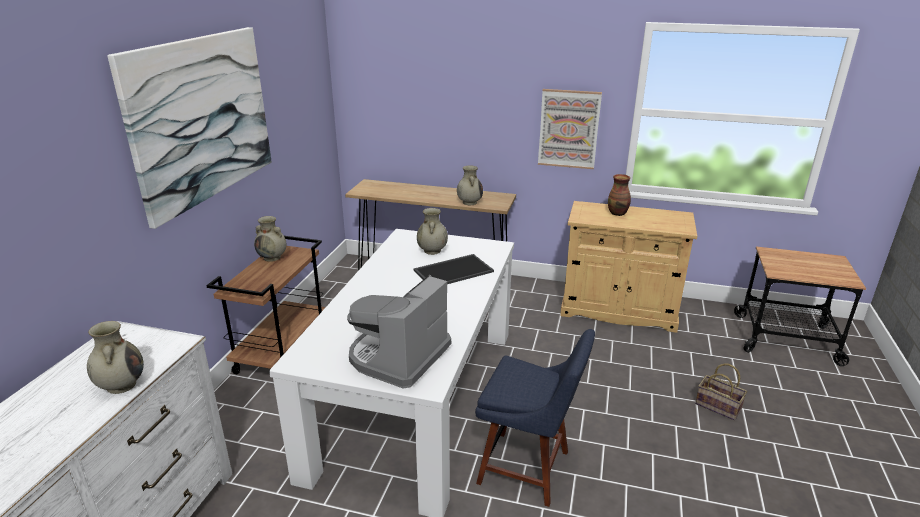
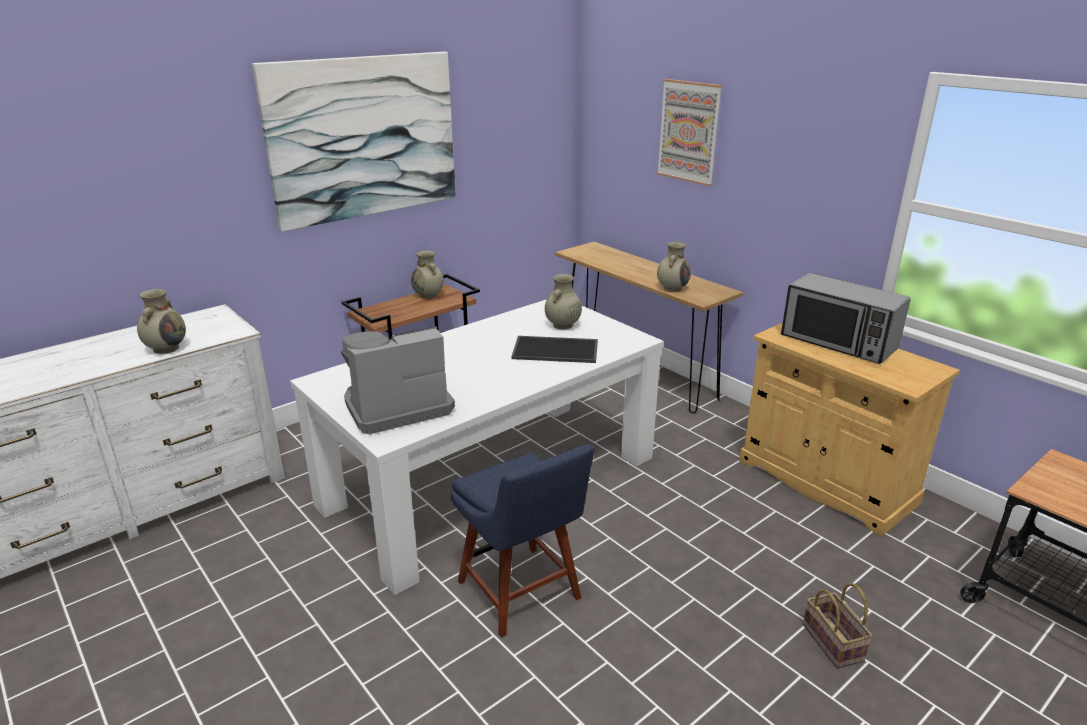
camera: 35 degrees right, 0 degrees up
(568, 129) = (814, 216): picture -> picture (688, 132)
(618, 213) = (838, 342): vase -> microwave

